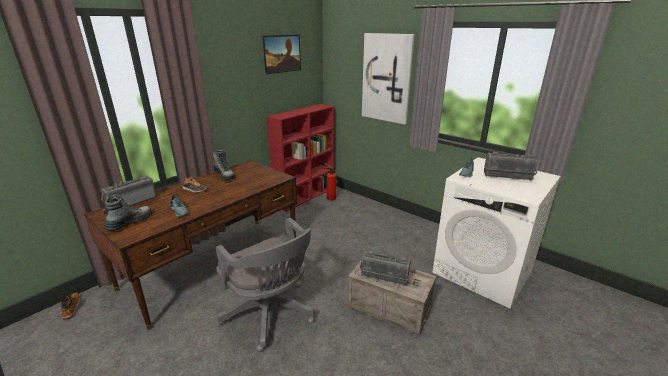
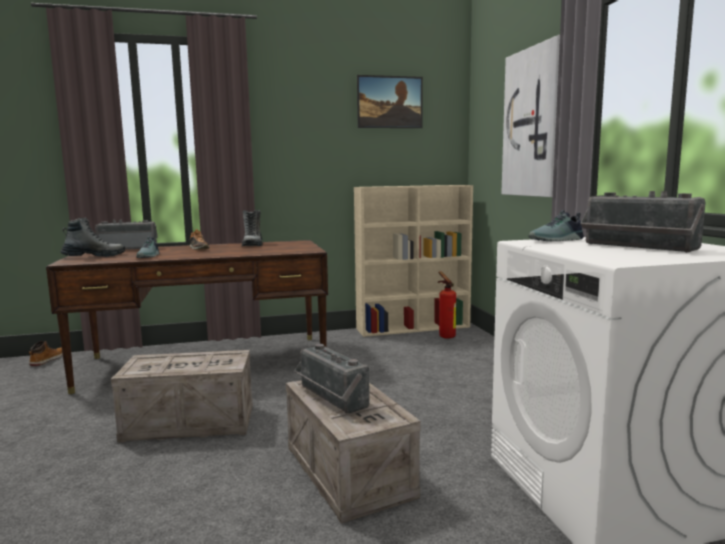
camera: 35 degrees right, 15 degrees down
(271, 315) = (187, 423): grey office chair -> crate
(306, 196) = (414, 327): red bookcase -> beige bookcase

